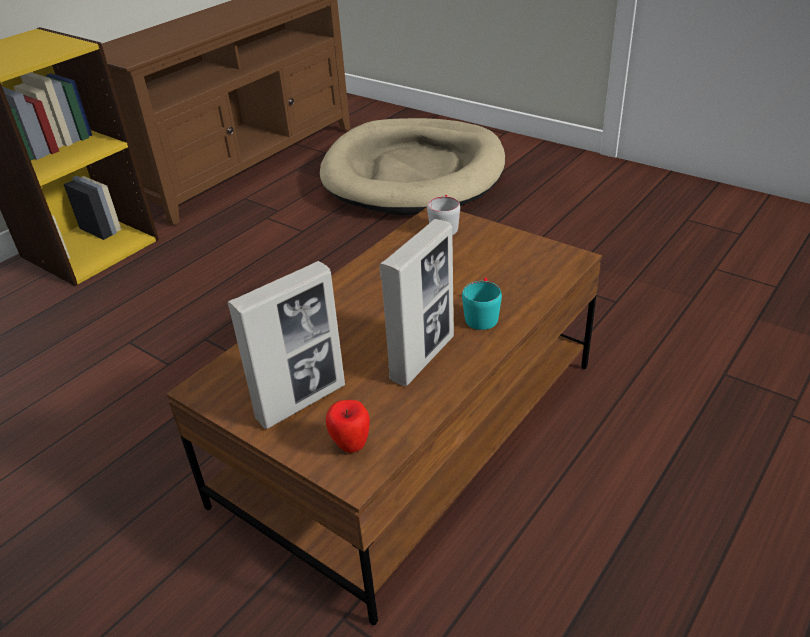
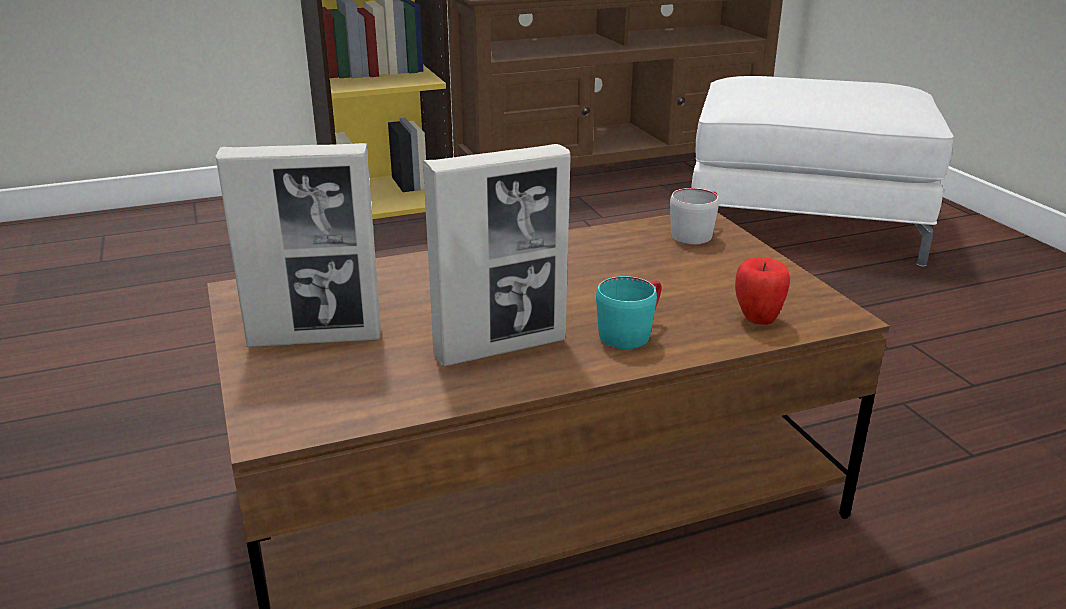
camera: 30 degrees right, 10 degrees down
(351, 446) = (307, 399): apple -> apple (757, 320)
(414, 173) = (803, 224): beige dog bed -> white ottoman

